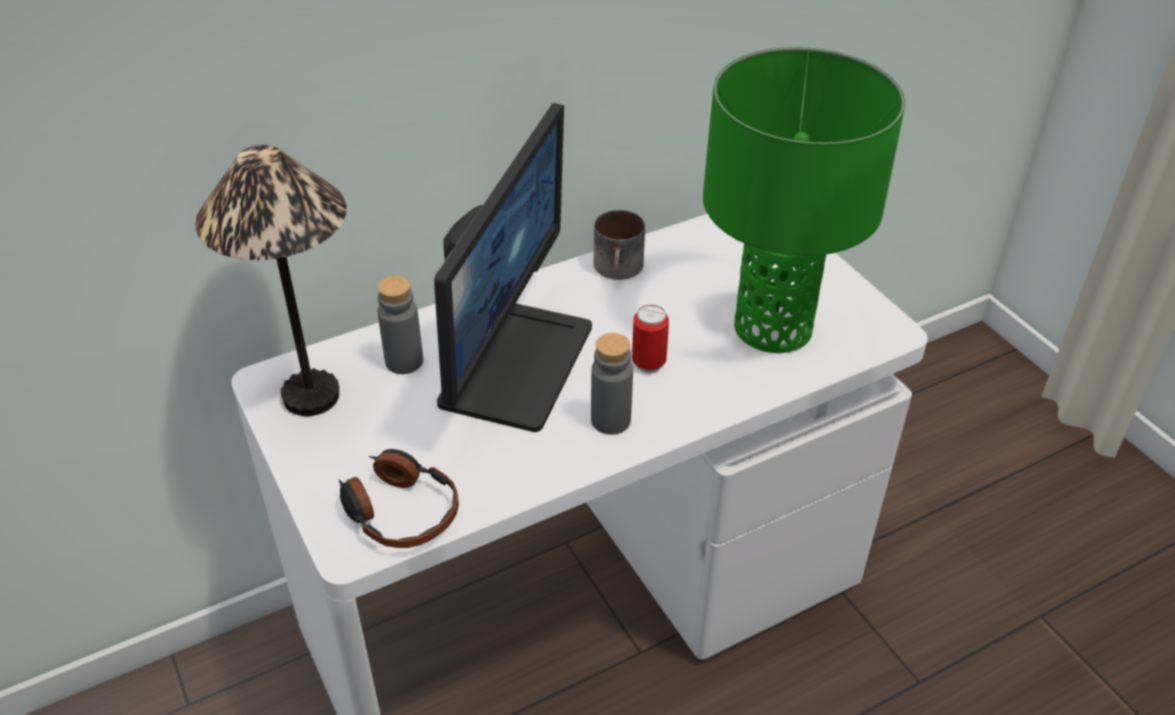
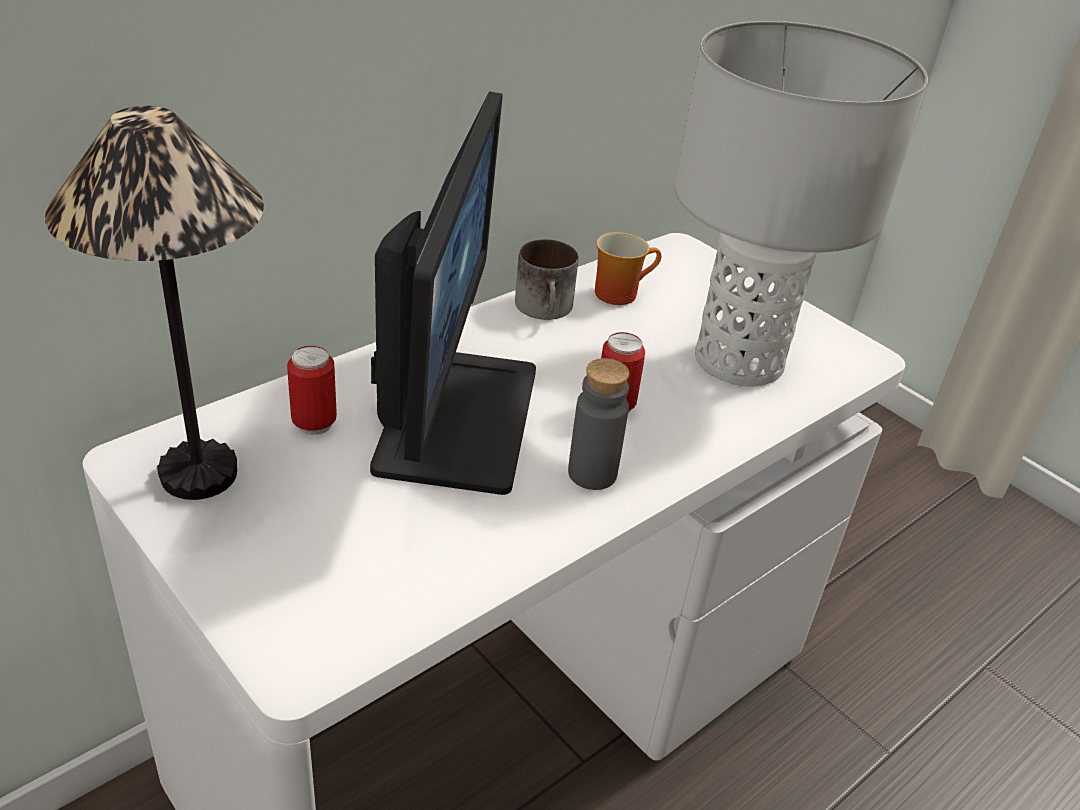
camera: 15 degrees left, 5 degrees down
(399, 511) = (353, 609): headphones -> none
(404, 361) = (314, 424): grey bottle -> can
(688, 255) = (618, 292): none -> mug
(771, 328) = (738, 361): green table lamp -> white table lamp

